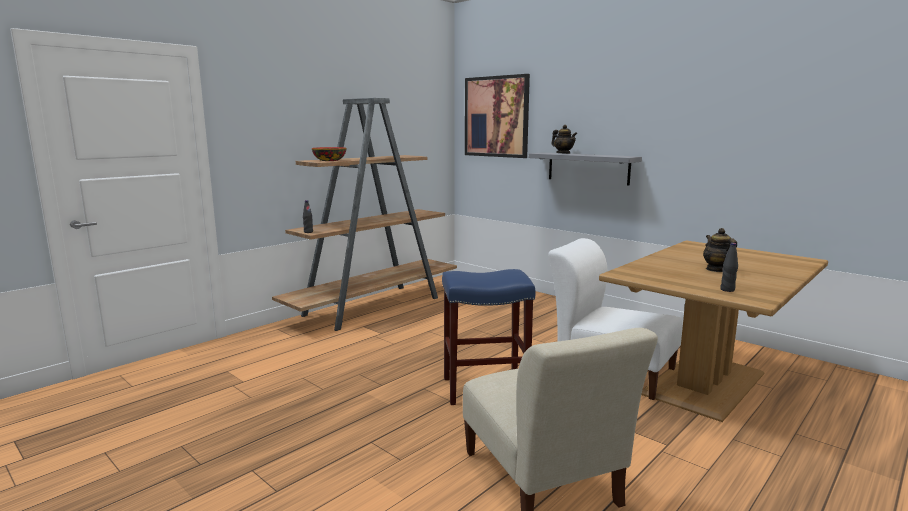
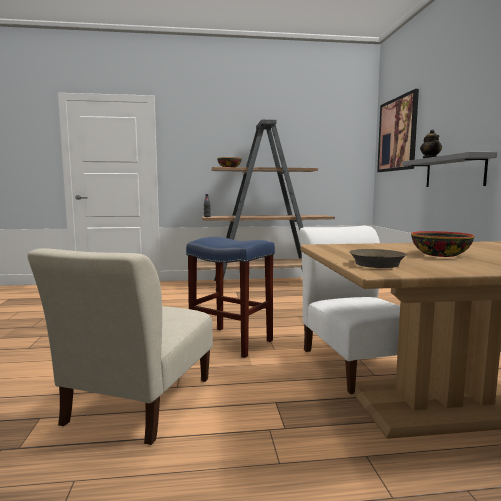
camera: 40 degrees right, 5 degrees down
(717, 269) = (440, 255): teapot -> bowl
(727, 290) = (377, 263): black bottle -> brown frying pan

